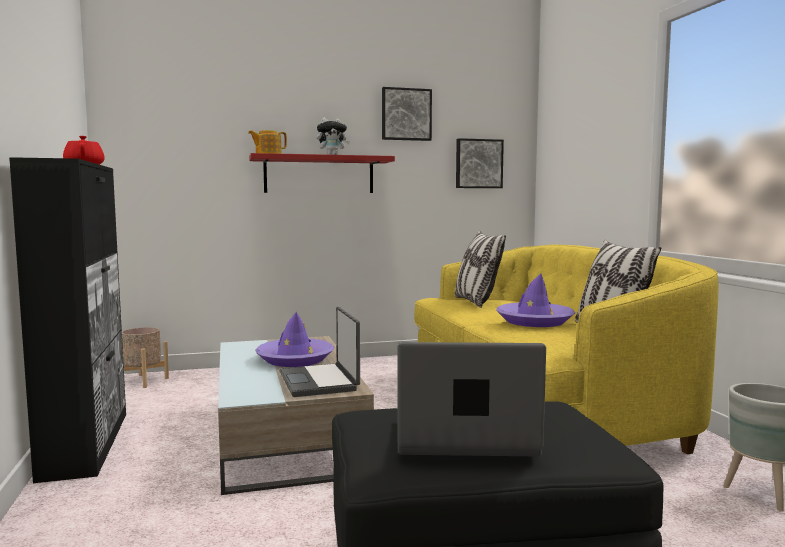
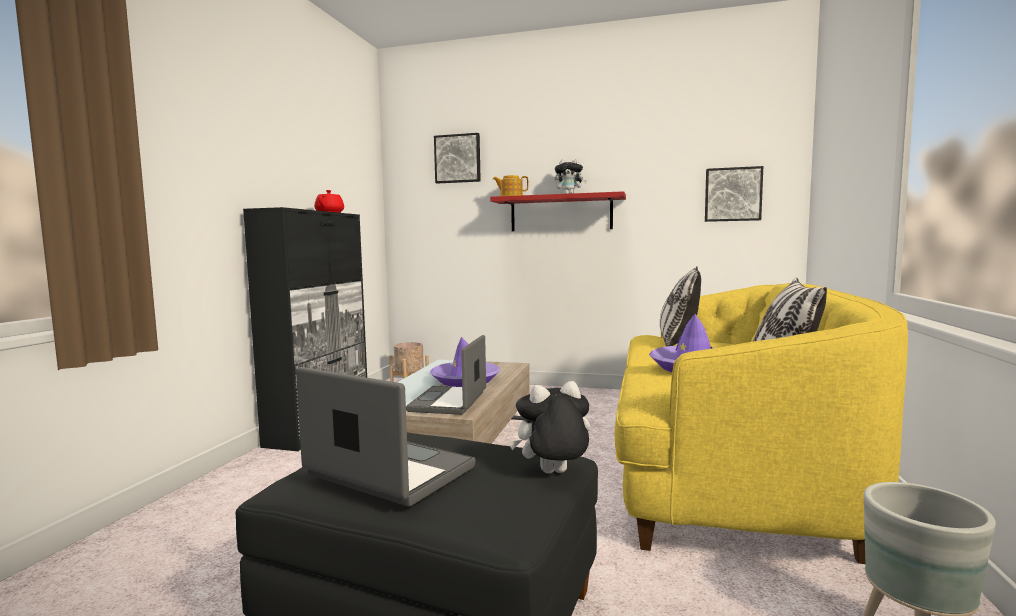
camera: 30 degrees right, 0 degrees up
(406, 114) = (649, 149): picture -> picture (458, 159)
(573, 415) = (553, 474): none -> plush toy

